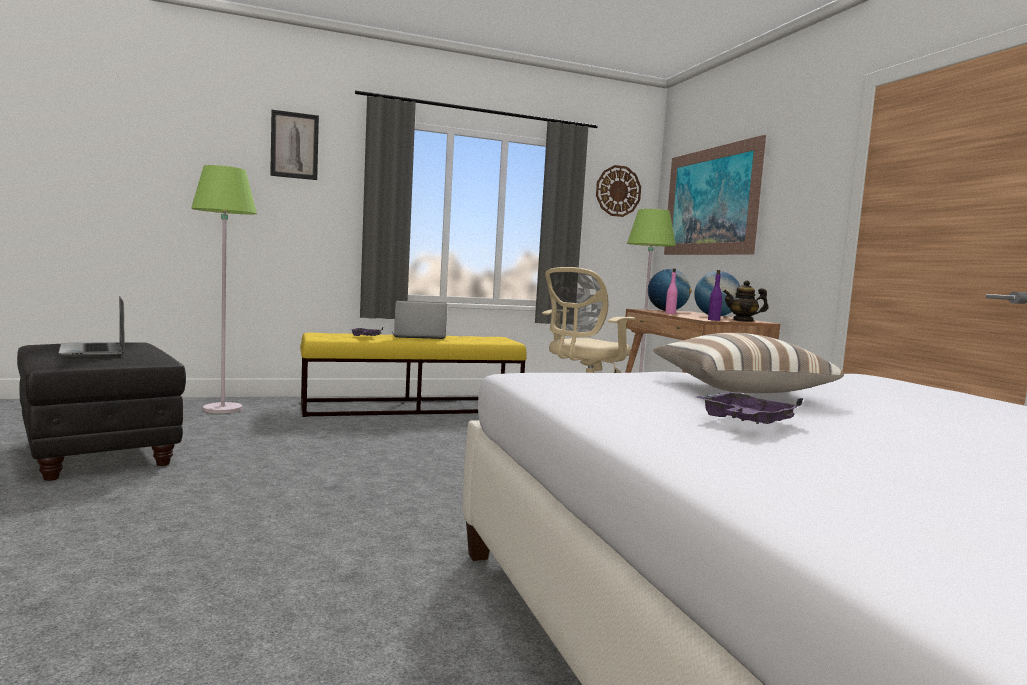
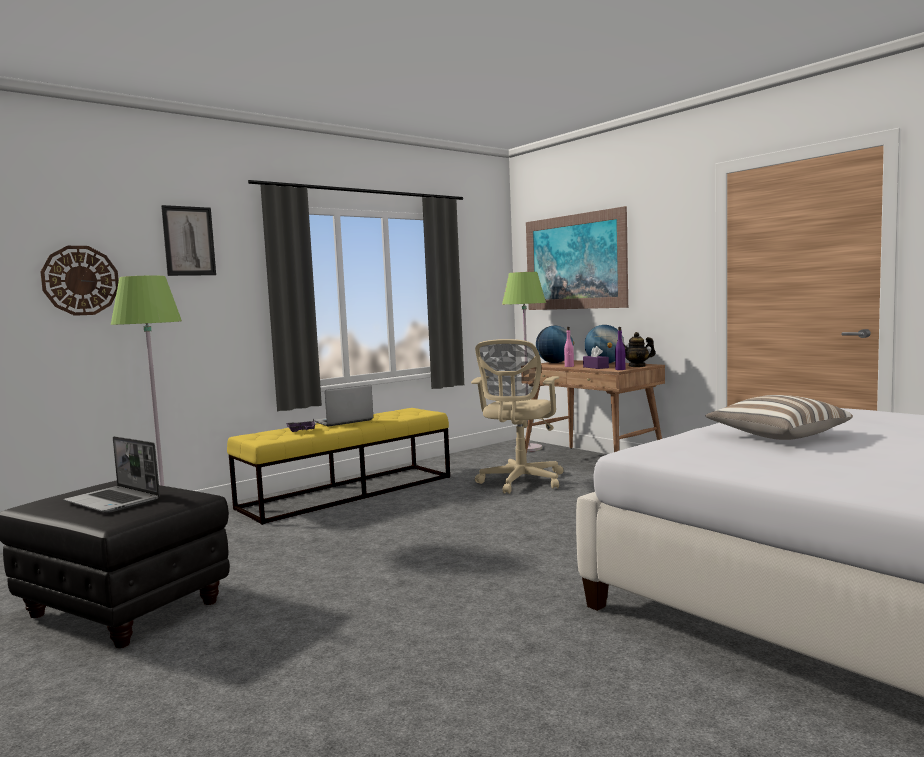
camera: 20 degrees left, 0 degrees up
(618, 191) = (481, 255): wall clock -> wall clock (80, 280)
(694, 316) = (595, 367): none -> purple tissue box
(745, 422) = (848, 462): purple tray -> none

